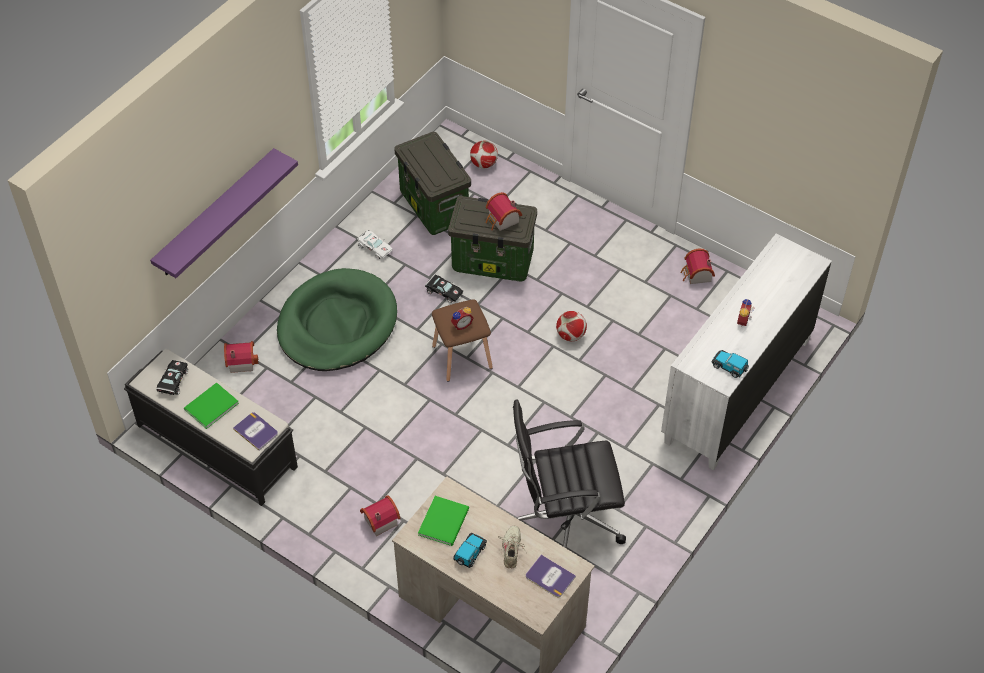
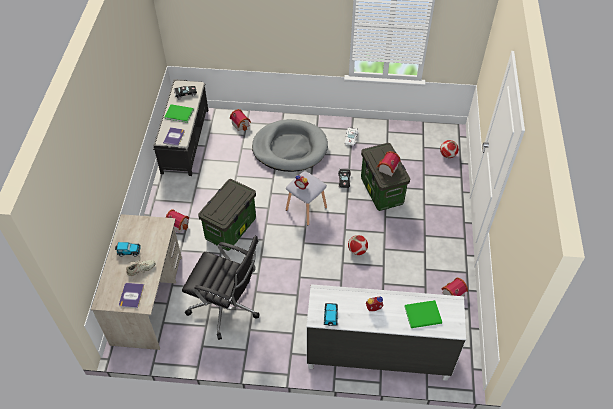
camera: 60 degrees right, 0 degrees up
(216, 214) = (259, 39): purple shelf -> none
(337, 324) = (290, 148): green dog bed -> grey dog bed
(435, 207) = (399, 149): storage box -> storage box (231, 229)
(445, 521) = (145, 231): green book -> green book (424, 315)
(461, 357) = (305, 208): brown stool -> grey stool
(564, 520) = (226, 307): black office chair -> black office chair turned 150 degrees clockwise

